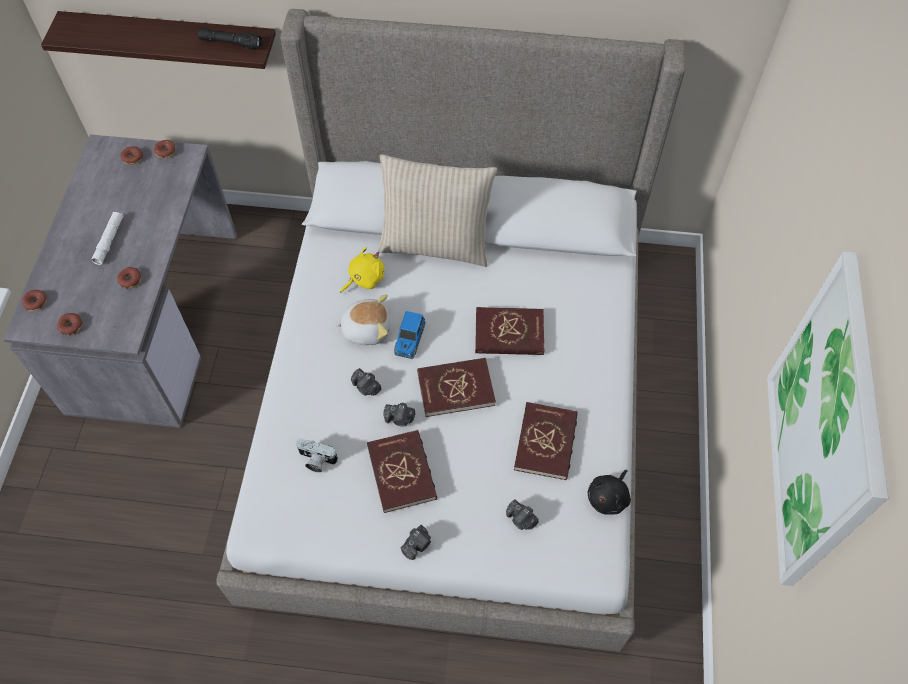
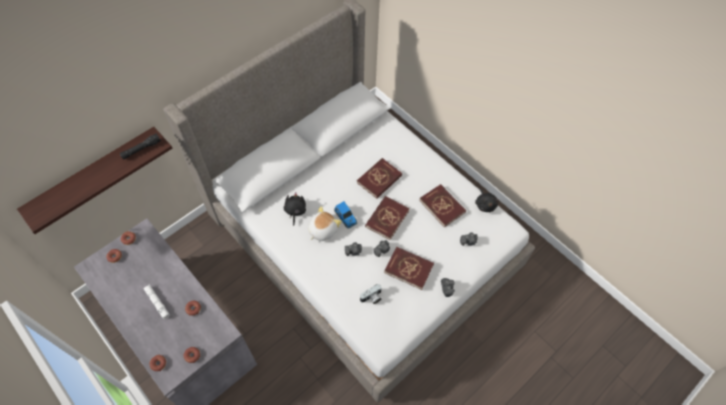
camera: 50 degrees left, 0 degrees up
(364, 278) = (295, 211): yellow plush toy -> black plush toy
(435, 244) = (306, 171): beige pillow -> none
(823, 427) = (576, 95): picture -> none

